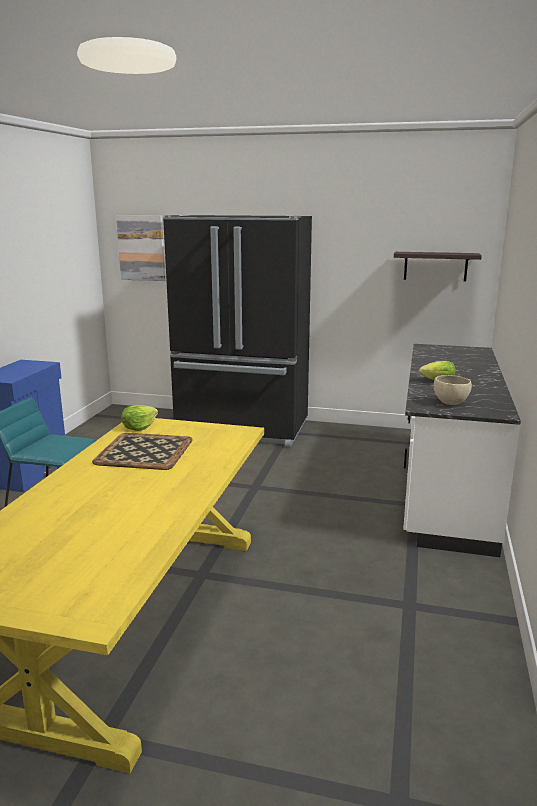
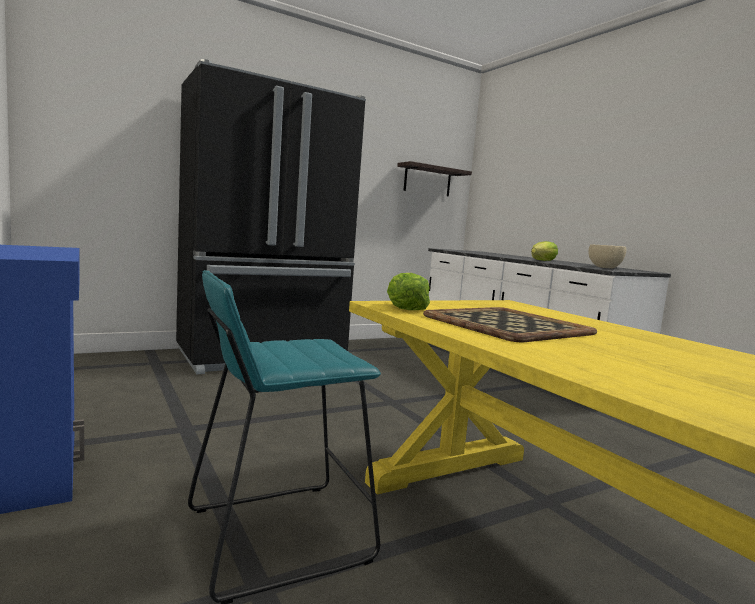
camera: 45 degrees left, 10 degrees down
(141, 248) = (94, 116): picture -> none

